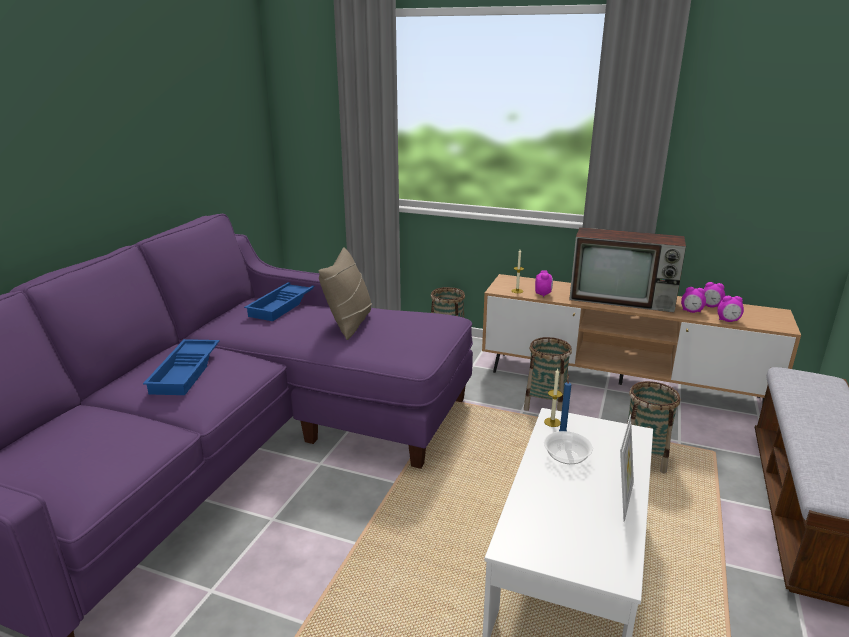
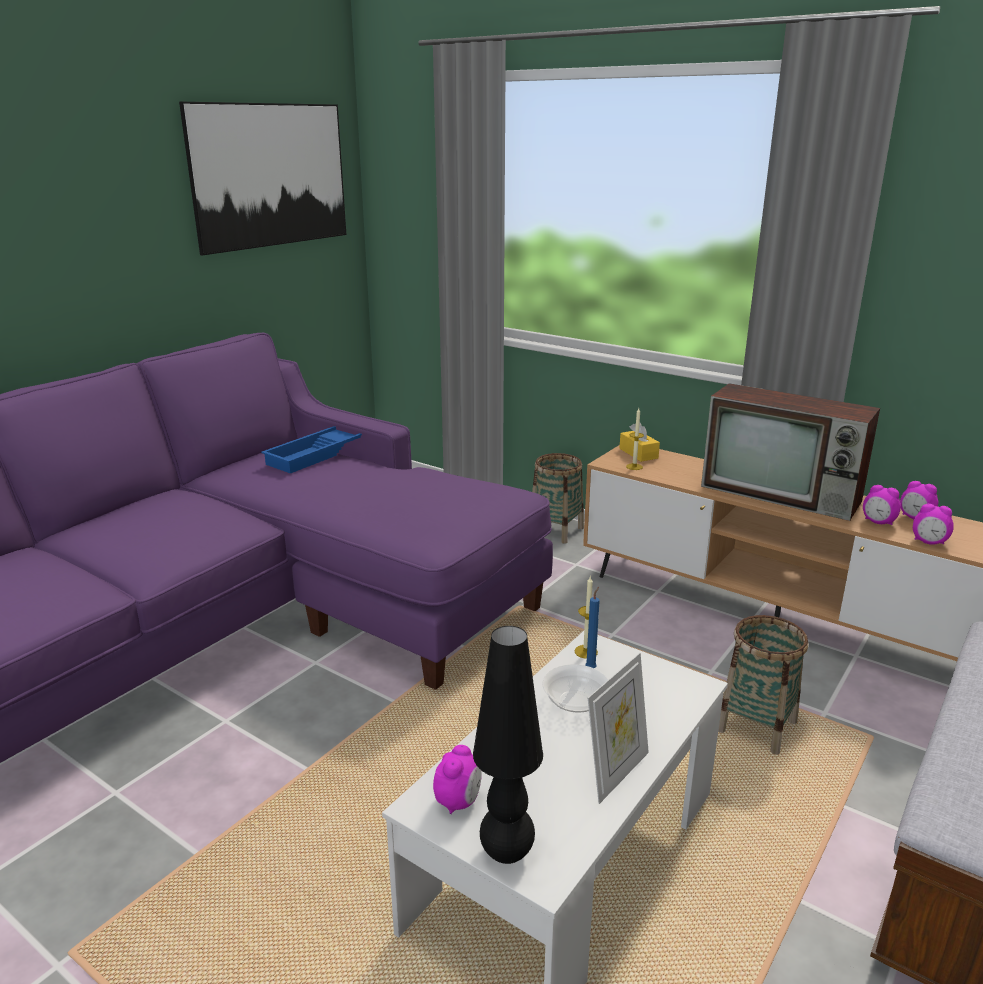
camera: 15 degrees right, 0 degrees up
(186, 372) = (157, 523): blue tray -> none
(209, 89) = (271, 175): none -> picture
(349, 323) = (381, 486): beige pillow -> none
(513, 281) = (638, 453): none -> yellow tissue box
(543, 294) = (668, 475): alarm clock -> alarm clock (459, 801)
(545, 404) = (650, 630): basket -> none
(586, 567) = (507, 853): none -> black table lamp

